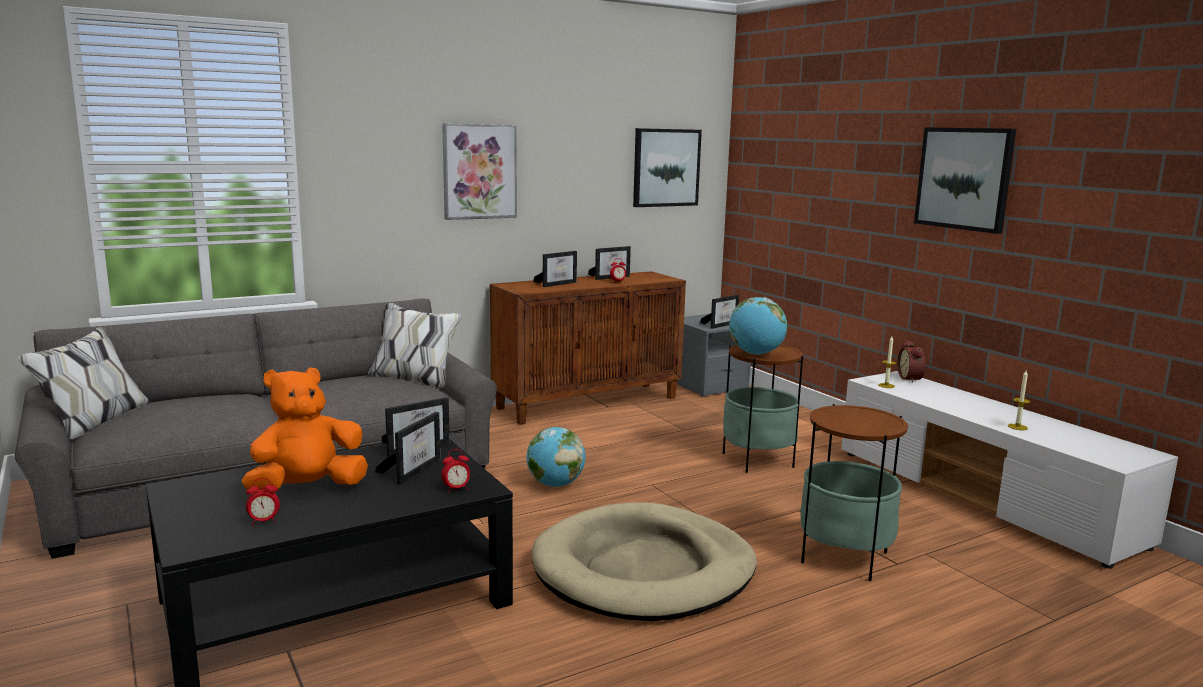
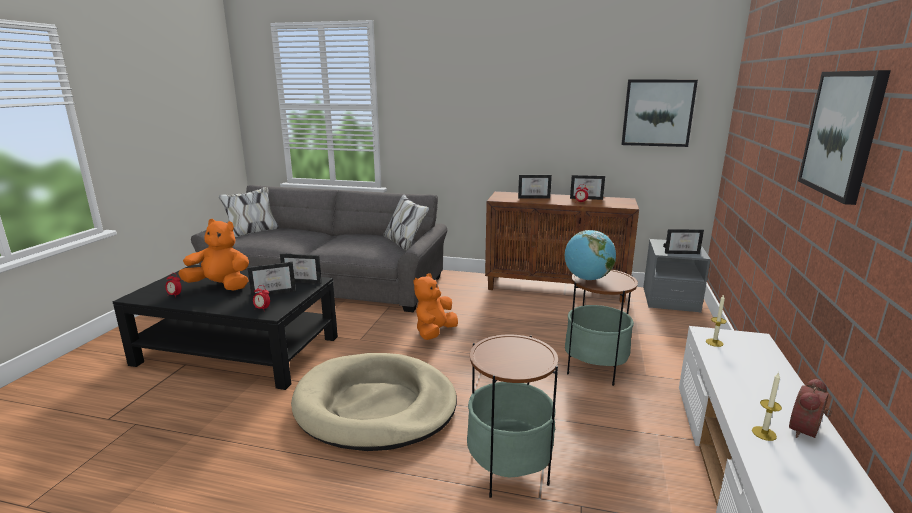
camera: 45 degrees right, 5 degrees up
(479, 171) = (491, 113): picture -> none
(555, 484) = (434, 333): globe -> orange plush toy
(911, 379) = (761, 345): alarm clock -> alarm clock (807, 431)

